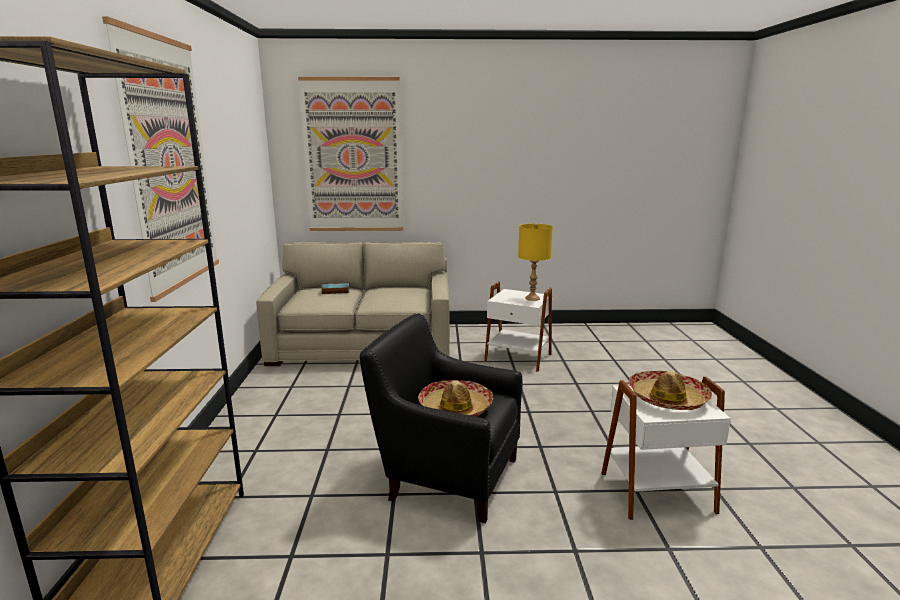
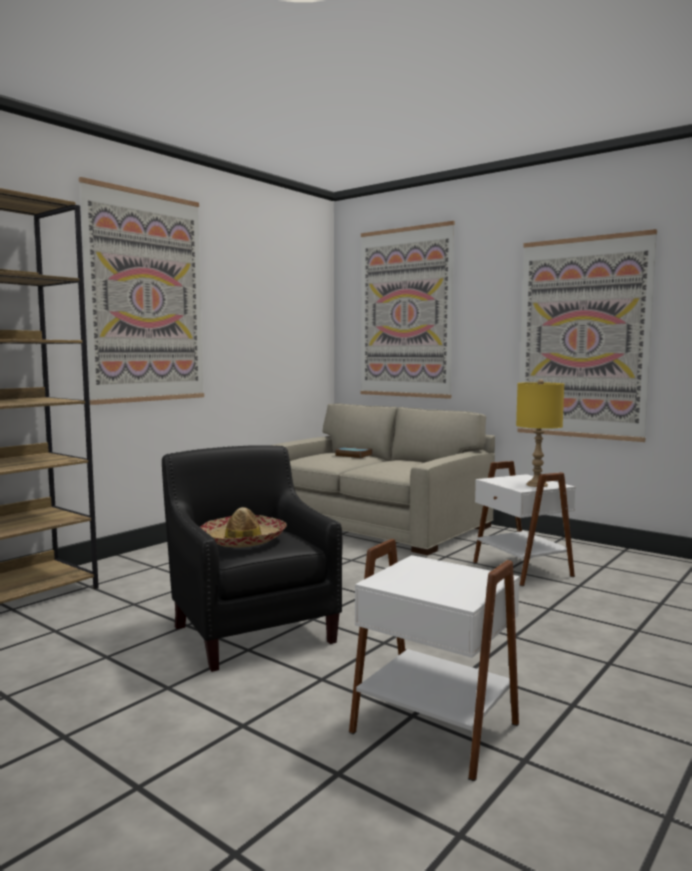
camera: 40 degrees right, 10 degrees down
(511, 181) = (582, 338): none -> picture
(667, 398) = (442, 578): hat -> none

